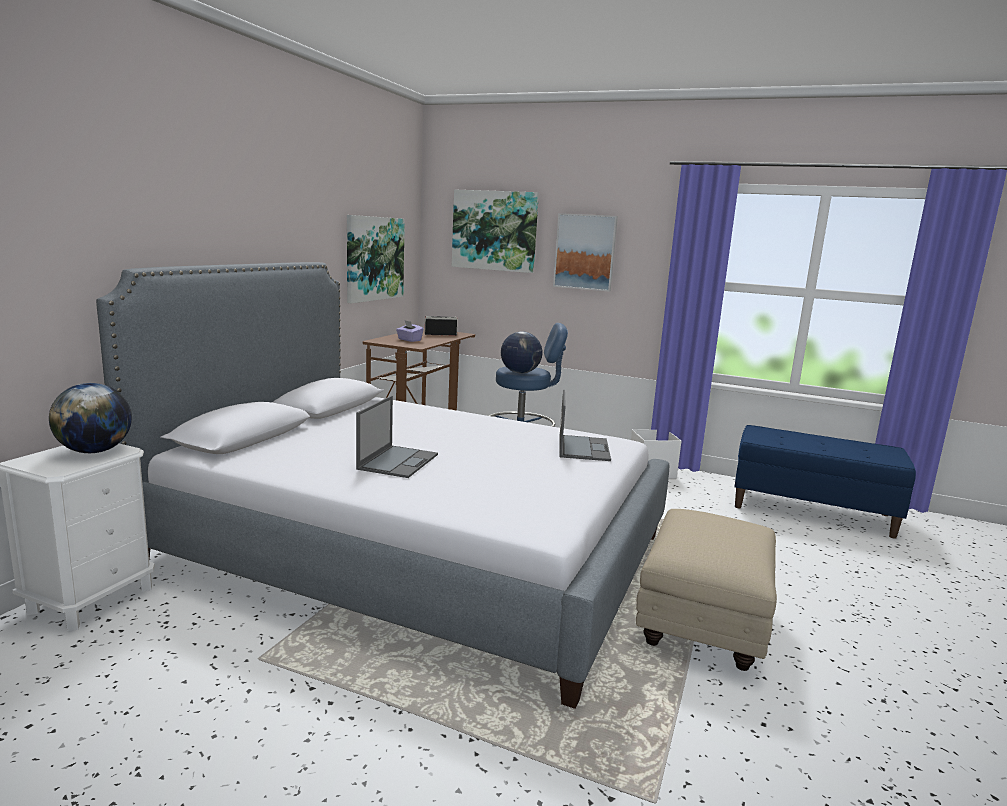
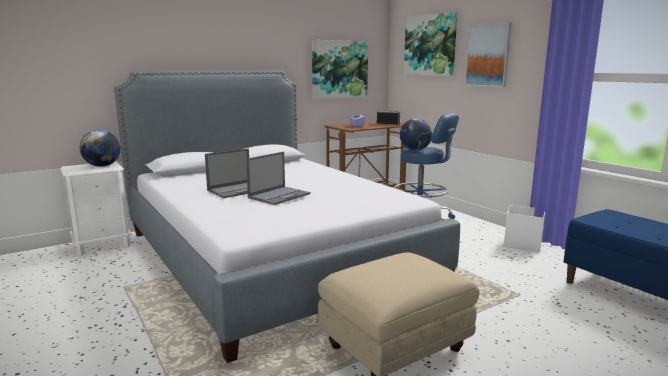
camera: 35 degrees right, 0 degrees up
(583, 448) = (373, 199): laptop -> laptop (279, 195)

